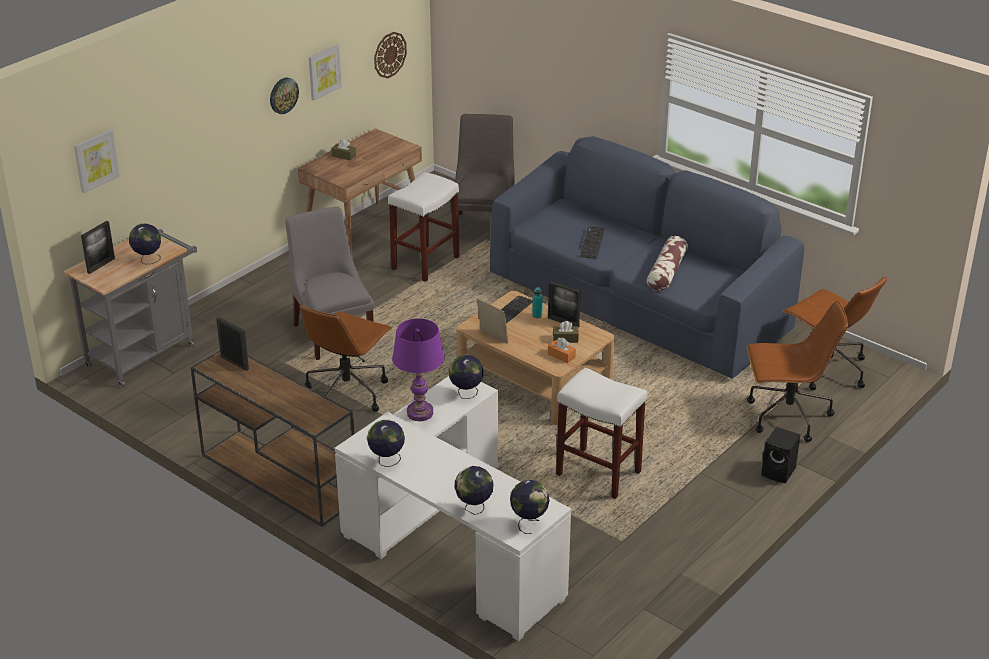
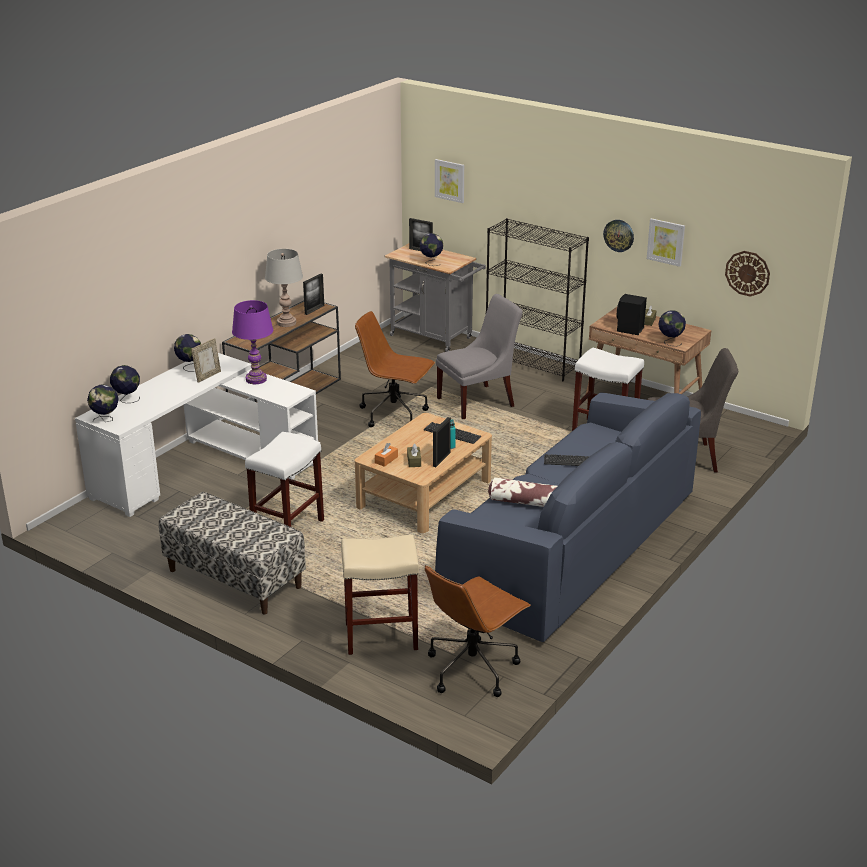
camera: 85 degrees right, 5 degrees down
(247, 290) = (533, 363): none -> black bookcase
(270, 384) = (286, 323): none -> grey table lamp
(466, 394) = (281, 395): globe -> globe (670, 342)
(492, 337) = (411, 428): picture frame -> picture frame (207, 376)
(695, 510) = (234, 579): none -> bench
(779, 472) = (288, 628): black speaker -> black speaker (629, 330)
(786, 416) = (380, 636): brown office chair -> beige stool

